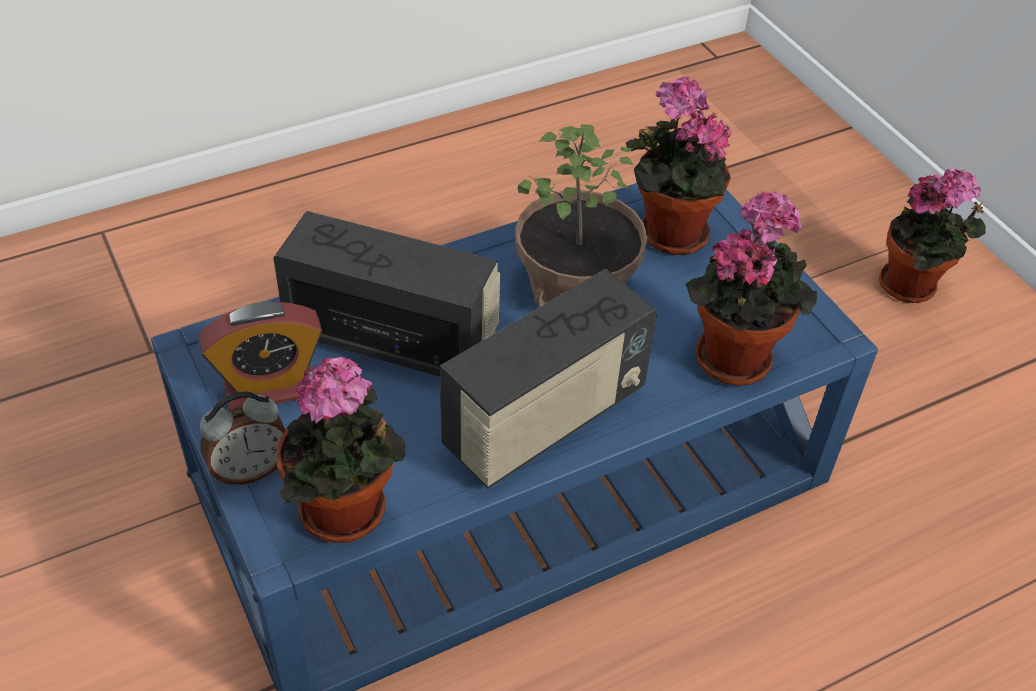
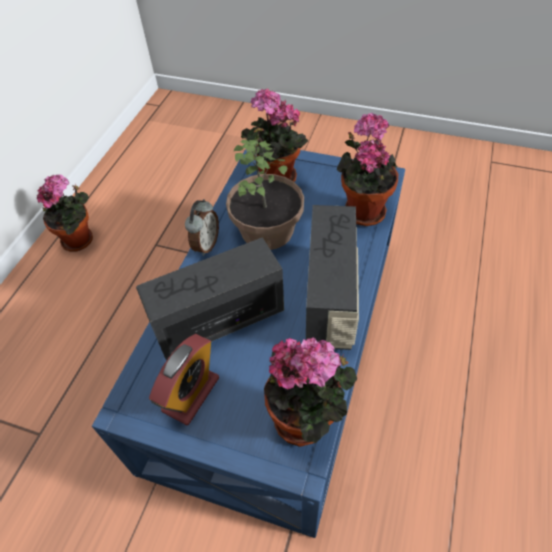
camera: 40 degrees left, 5 degrees up
(250, 469) = (233, 443): alarm clock -> alarm clock (205, 245)
(912, 287) = (333, 149): potted plant -> potted plant (81, 240)

